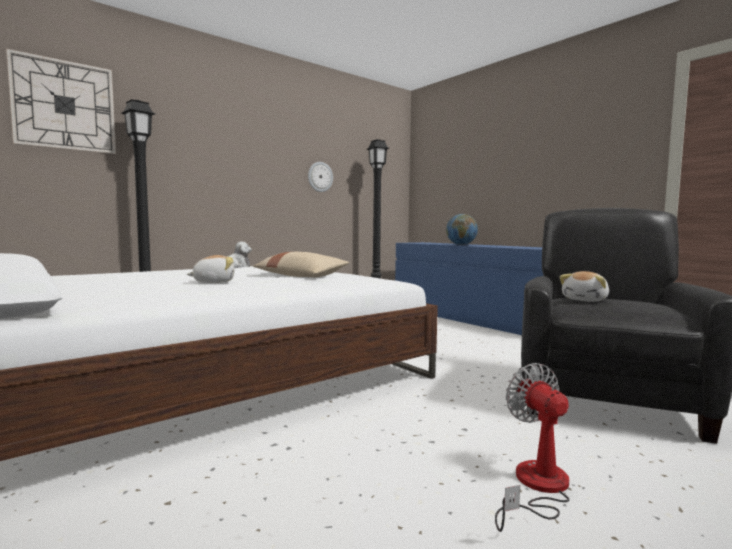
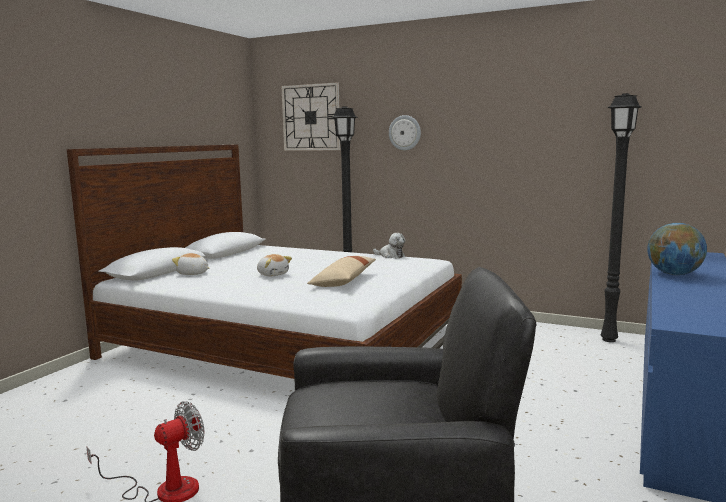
camera: 65 degrees right, 5 degrees up
(320, 177) = (545, 152): wall clock -> wall clock (405, 132)
(586, 300) = (372, 390): plush toy -> plush toy (192, 274)

